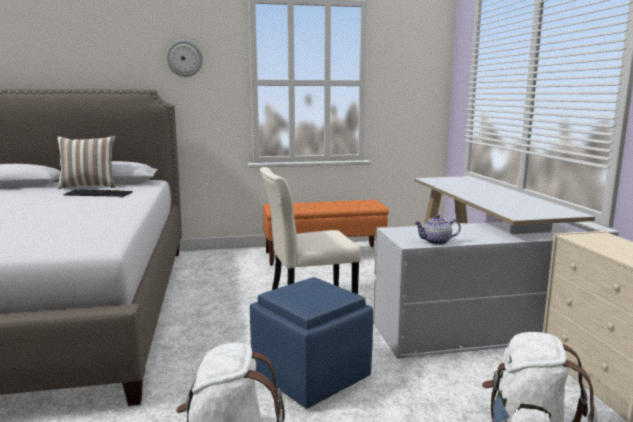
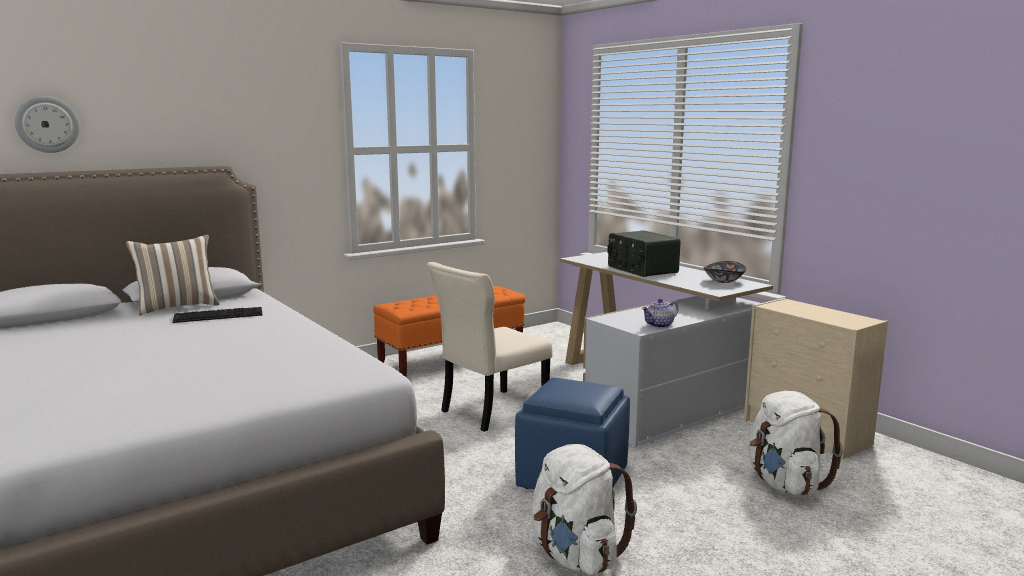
camera: 25 degrees left, 0 degrees up
(184, 58) = (262, 122): wall clock -> wall clock (47, 124)
(472, 191) = (641, 270): none -> radio
(542, 207) = (723, 281): none -> bowl

